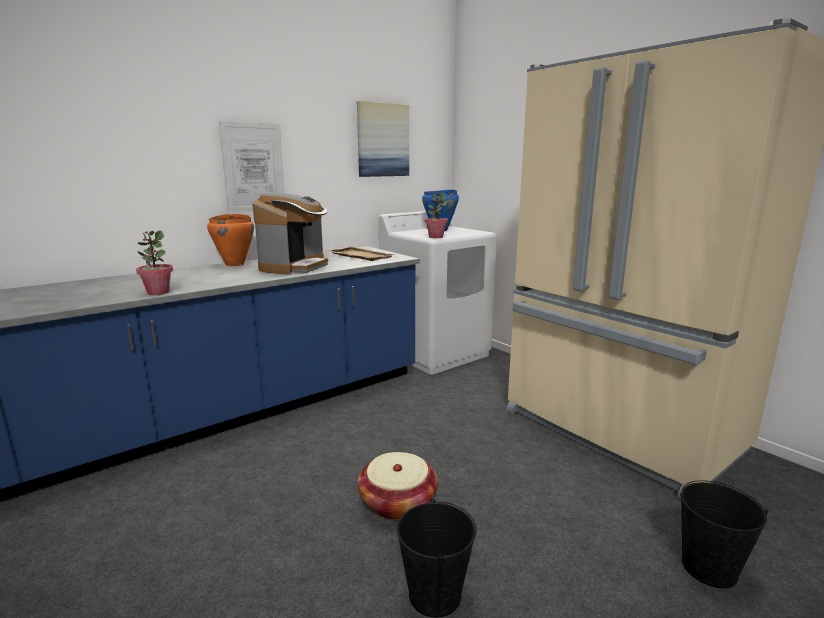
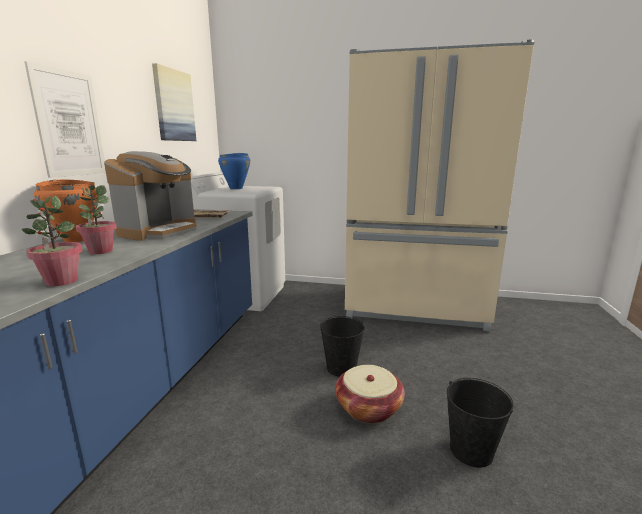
camera: 40 degrees left, 0 degrees up
(294, 267) = (159, 231): coffee machine -> coffee machine turned 45 degrees clockwise
(435, 237) = (251, 192): potted plant -> potted plant (100, 251)
(709, 568) = (537, 359): black bucket -> black bucket (341, 368)

